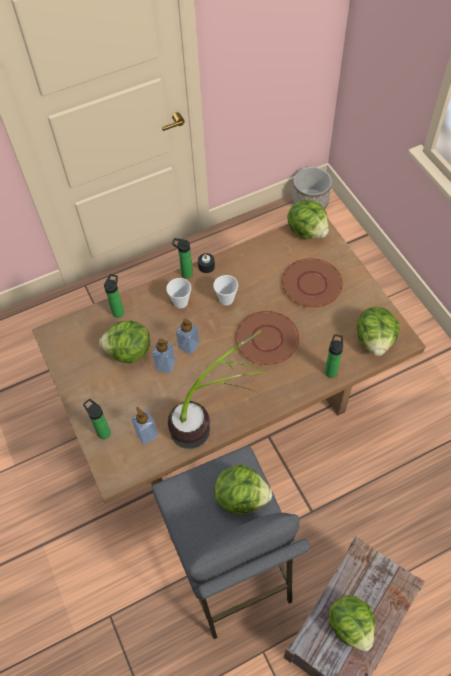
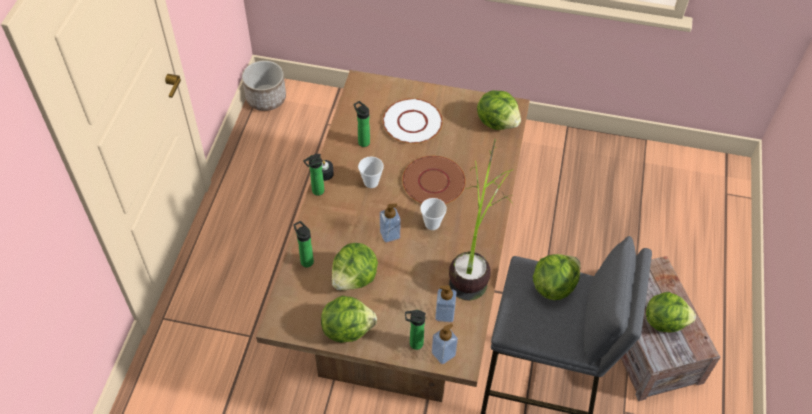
camera: 55 degrees left, 5 degrees down
(165, 365) = (392, 261): soap dispenser -> soap dispenser (443, 354)
(180, 302) = (342, 213): cup -> cup (432, 224)
(307, 231) = (360, 91): lettuce -> lettuce (347, 329)
(311, 284) = (412, 122): brown plate -> white plate
(331, 370) = (498, 163): bottle -> bottle (362, 141)

